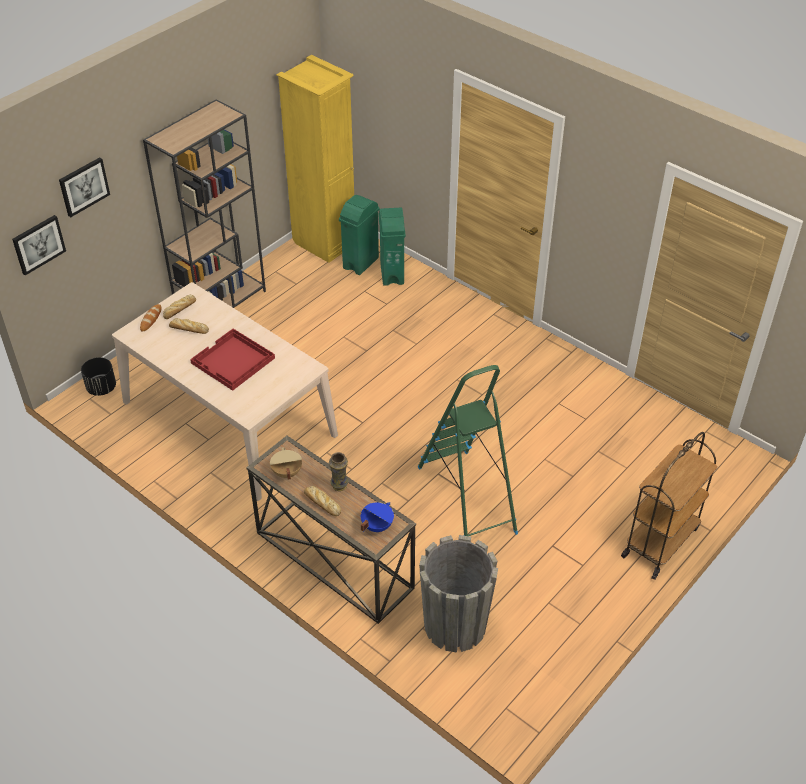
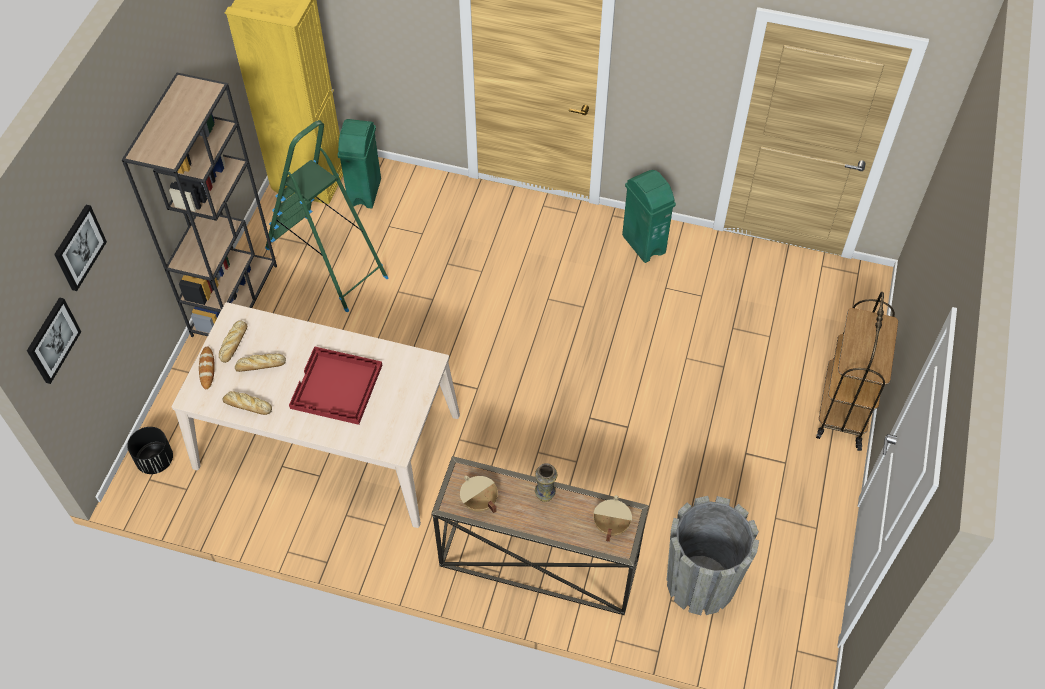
camera: 25 degrees left, 10 degrees up
(321, 503) = (538, 522): bread -> bread (246, 405)
(376, 525) = (610, 525): blue cooking pot -> beige cooking pot
(392, 274) = (407, 194): green trash can -> green trash can (643, 244)
(465, 498) = (633, 435): green step ladder -> green step ladder (325, 262)

